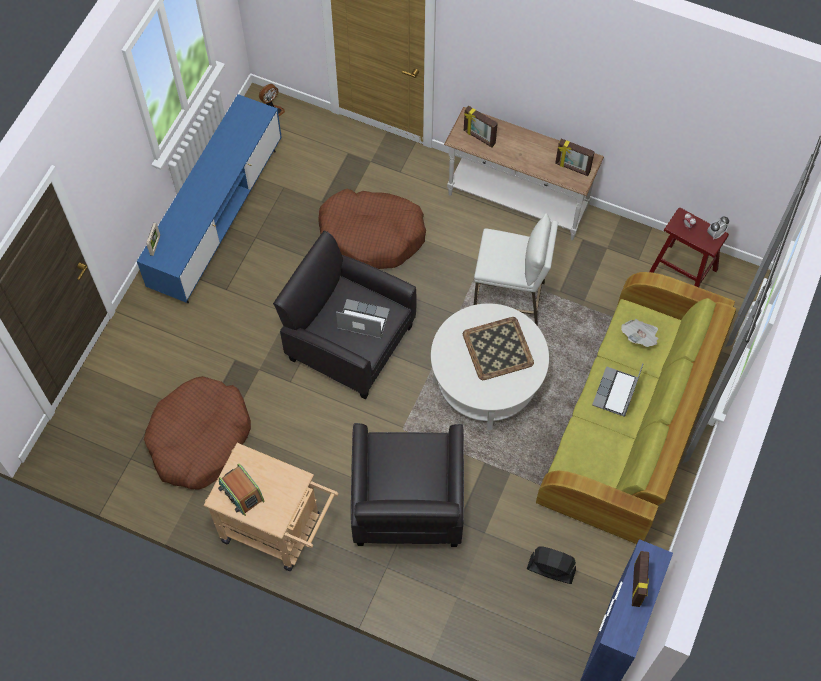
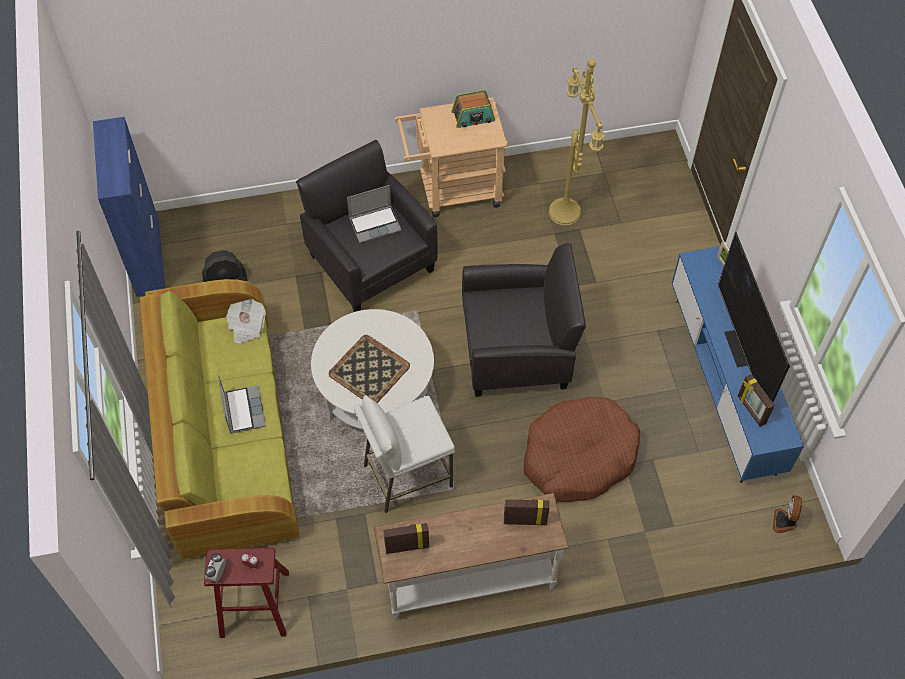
camera: 145 degrees right, 5 degrees down
(199, 439) = (567, 213): brown dog bed -> yellow floor lamp
(209, 178) = (742, 348): none -> television
(241, 493) = (473, 117): radio -> radio turned 150 degrees clockwise
(362, 320) = (502, 321): laptop -> laptop (375, 224)
(637, 585) = (115, 163): picture frame -> picture frame (750, 410)
(640, 337) = (250, 476): newspaper -> newspaper (246, 326)

